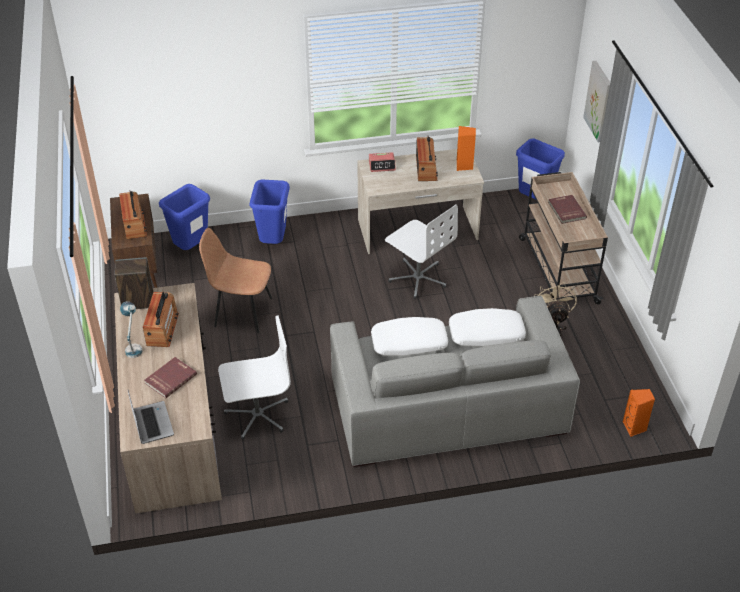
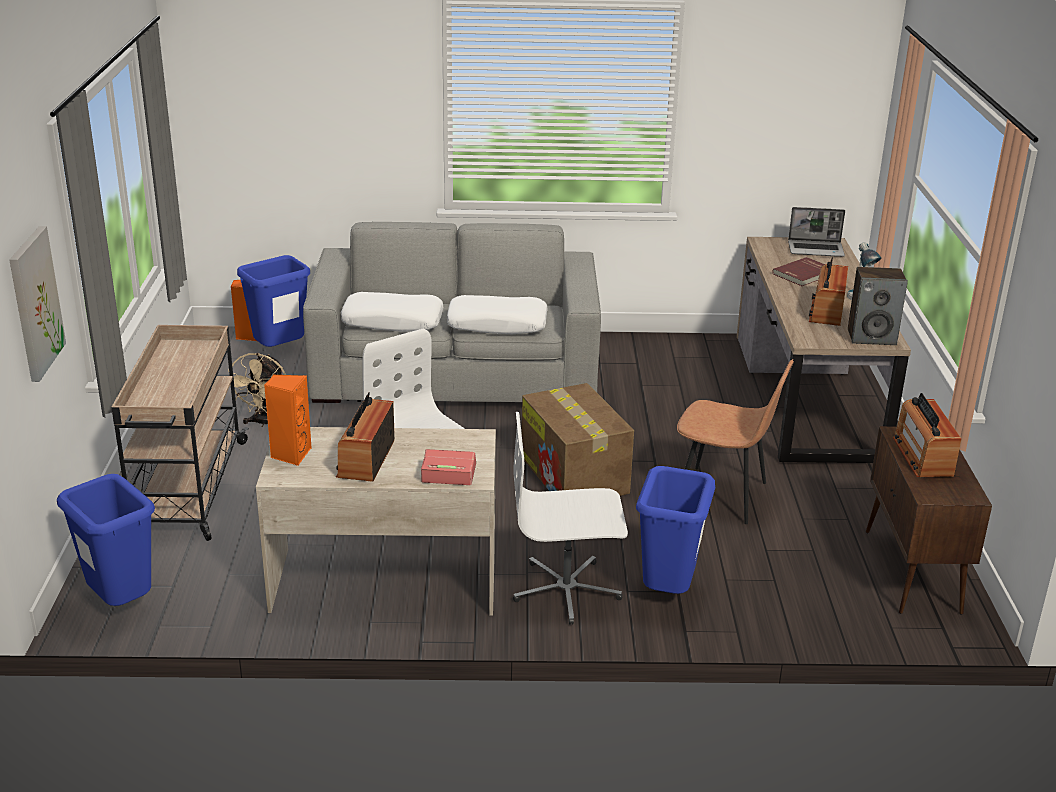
camera: 170 degrees left, 15 degrees down
(151, 423) = (816, 249): laptop -> laptop turned 75 degrees counterclockwise
(191, 248) = (826, 603): blue trash can -> blue trash can (279, 352)
(257, 415) = (697, 391): white office chair -> white office chair (567, 590)
(335, 314) = (575, 475): none -> cardboard box
(566, 210) = (172, 381): red book -> none

